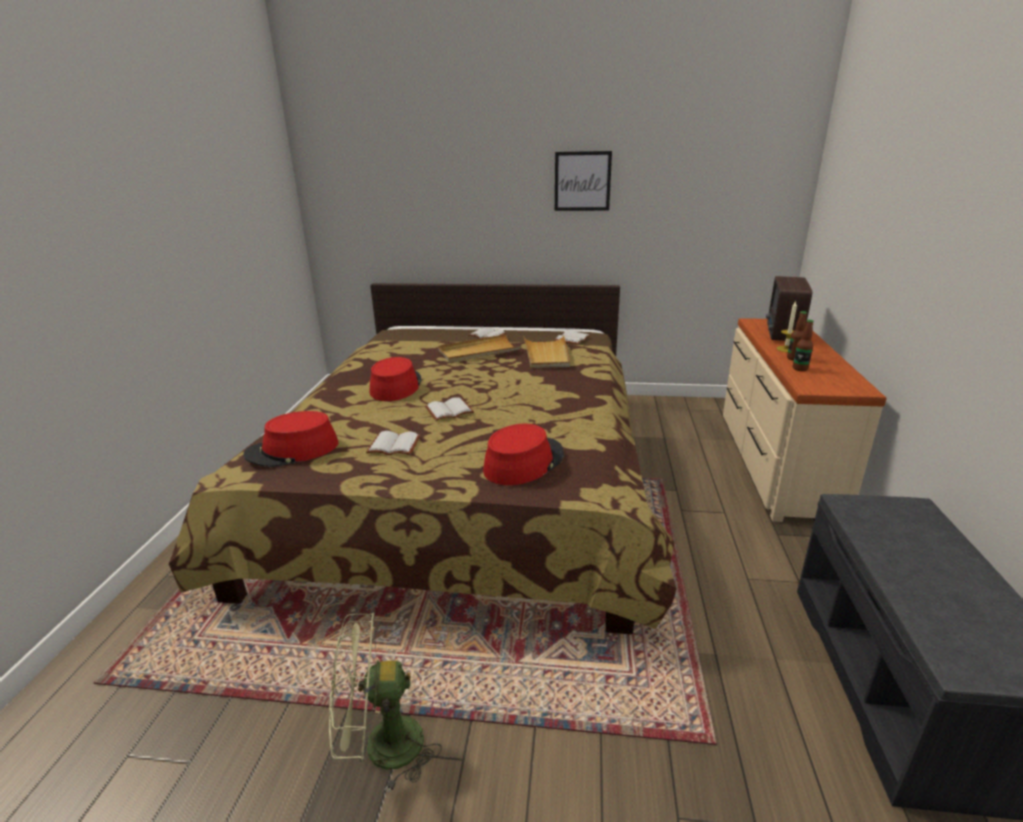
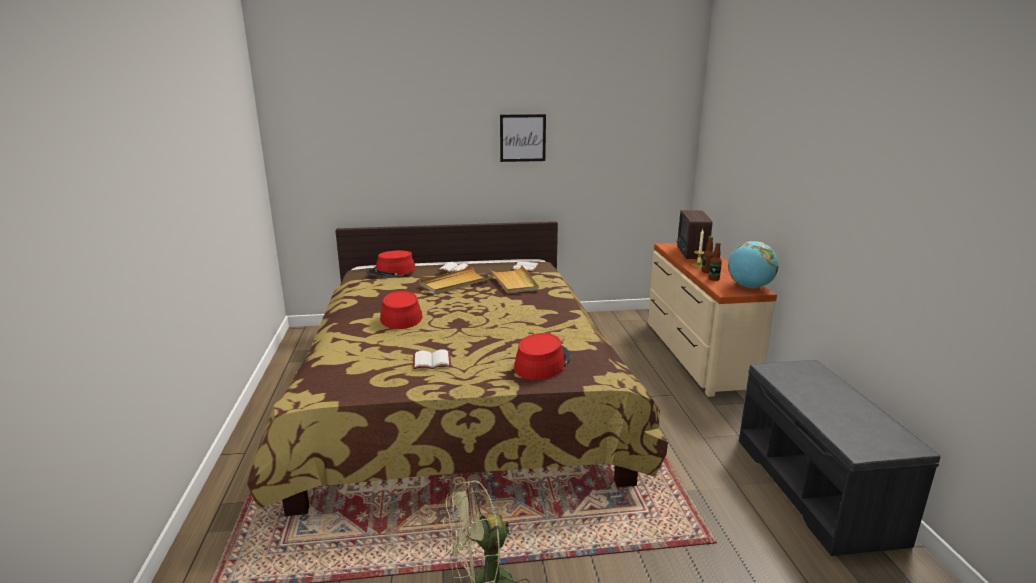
camera: 15 degrees left, 5 degrees down
(292, 450) = (346, 373): red hat -> red hat (391, 271)
(449, 410) = (460, 331): white book -> none
(848, 384) = (749, 287): none -> globe

